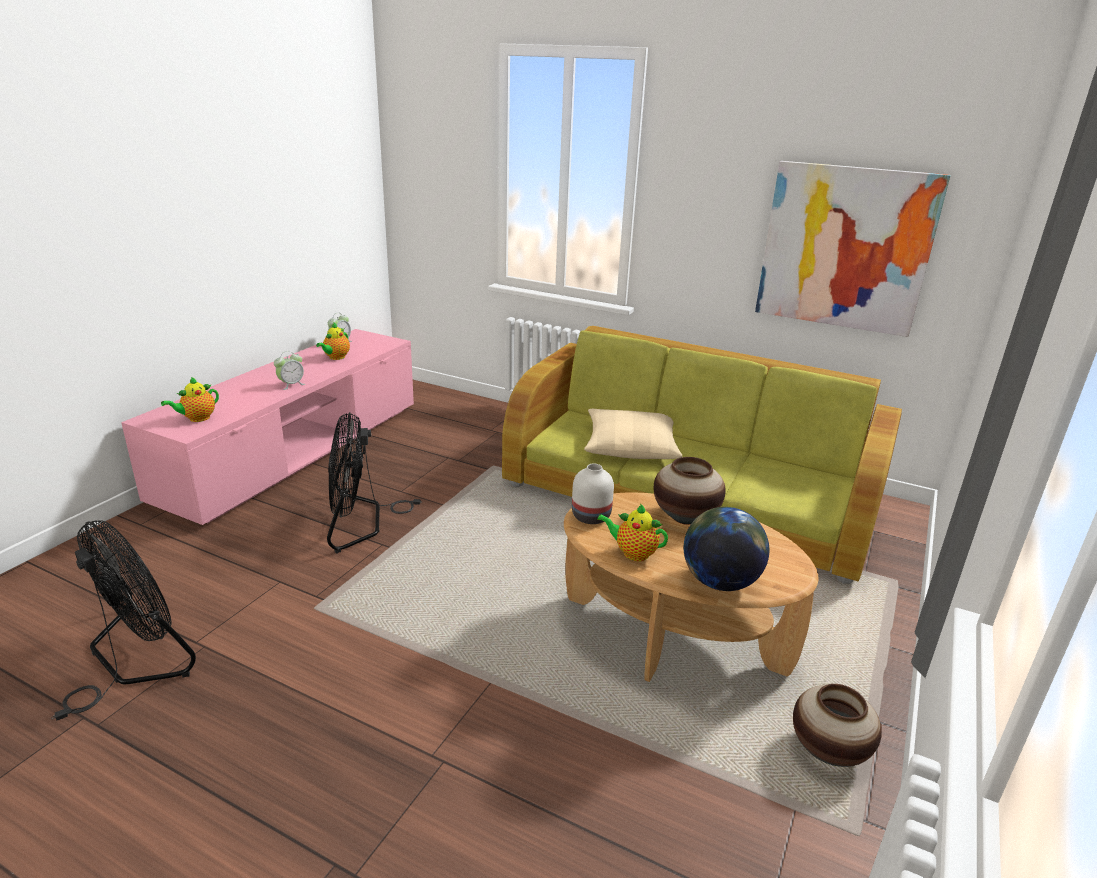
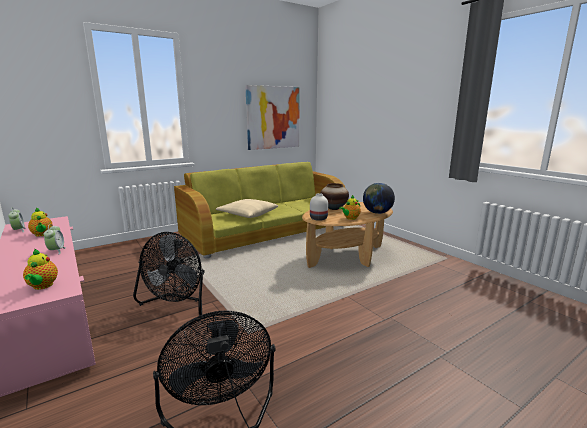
camera: 60 degrees left, 10 degrees down
(827, 751) = (414, 252): vase -> none

